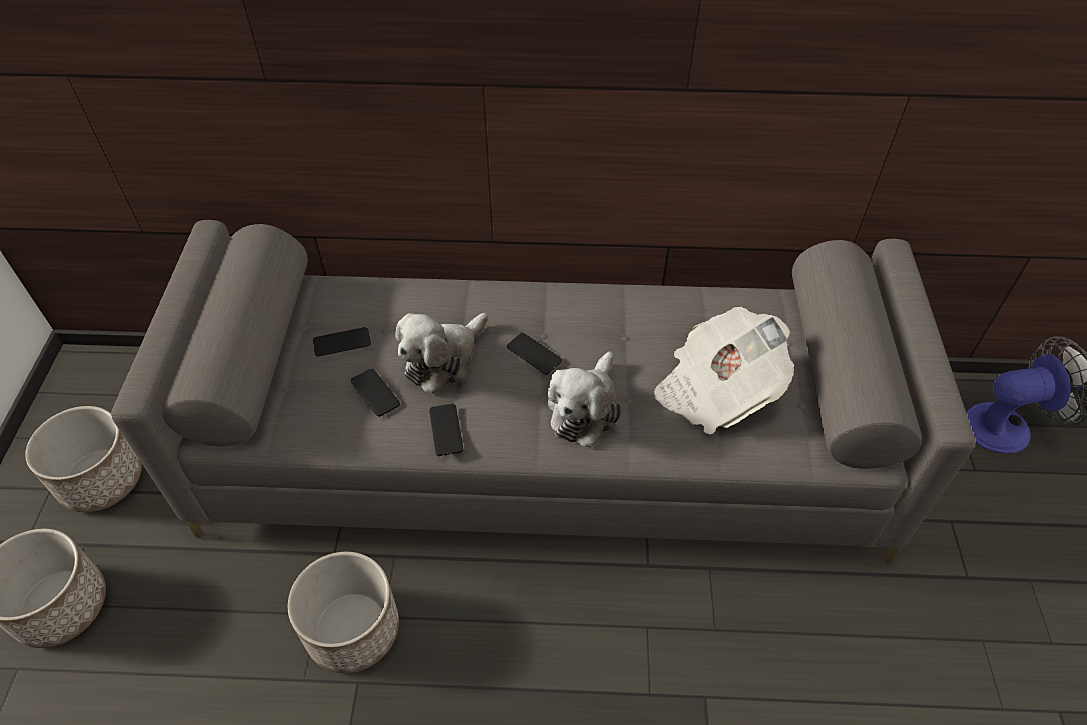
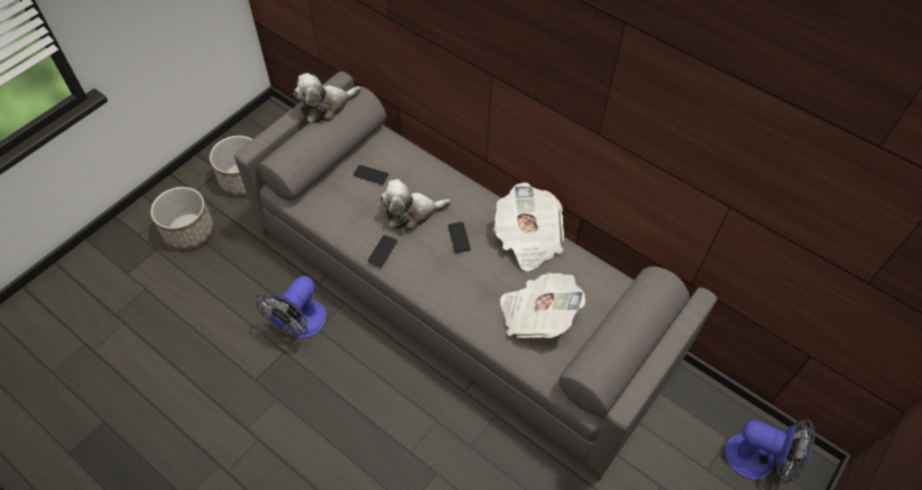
camera: 35 degrees right, 5 degrees up
(353, 629) = (300, 325): planter -> fan
(375, 393) = (365, 211): phone -> none
(585, 409) = (459, 282): plush toy -> plush toy (326, 107)
(620, 308) = (528, 239): none -> newspaper

